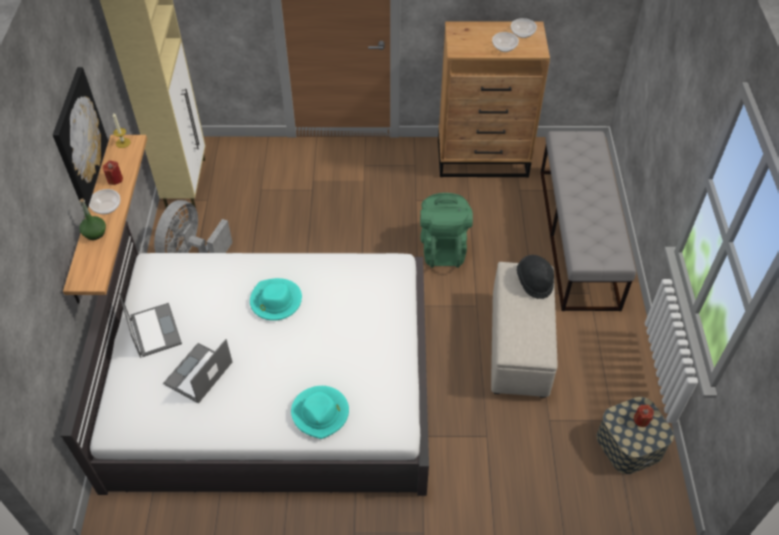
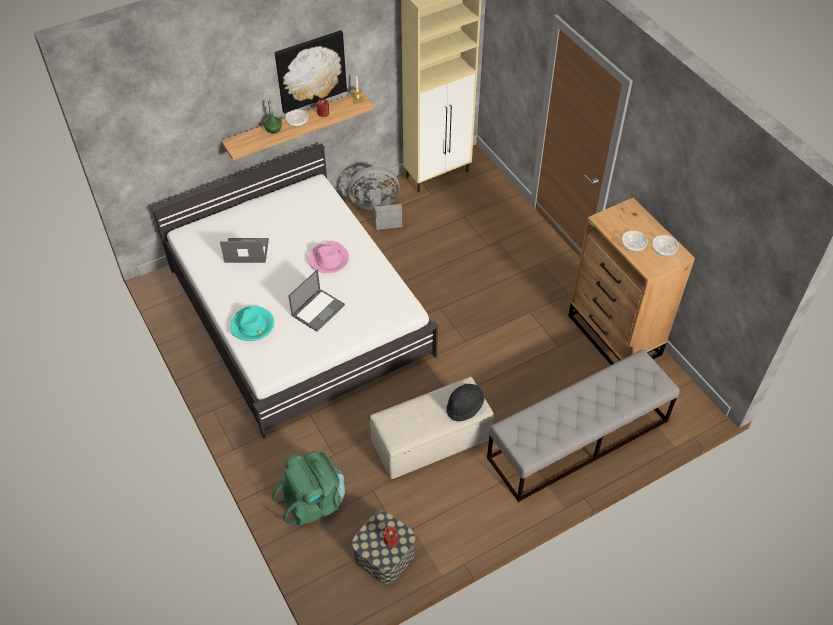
camera: 60 degrees right, 0 degrees up
(154, 330) = (266, 213): laptop -> laptop (318, 310)
(275, 301) = (328, 259): turquoise hat -> pink hat
(443, 247) = (493, 351): green backpack -> green backpack (314, 502)

